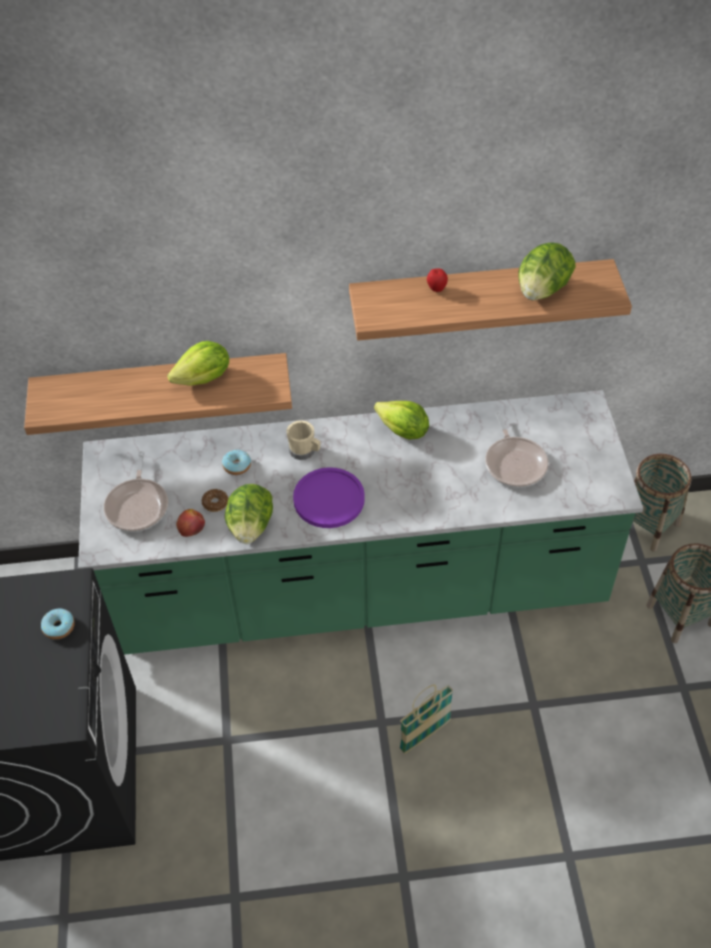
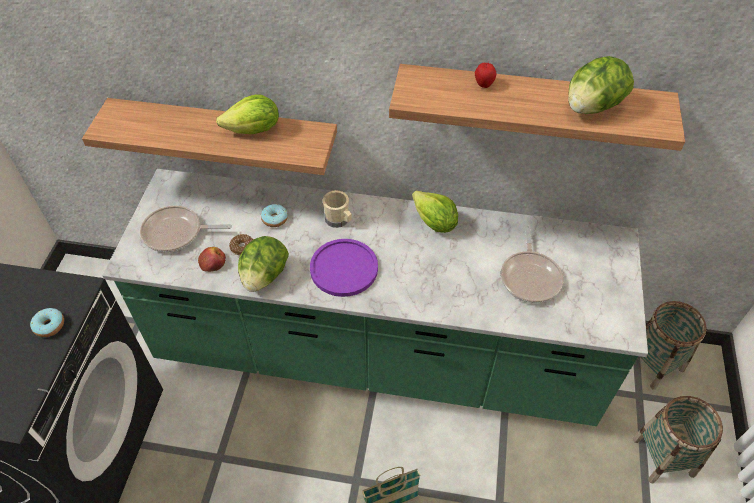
camera: 15 degrees right, 0 degrees up
(138, 505) = (176, 233): frying pan -> frying pan turned 75 degrees clockwise

